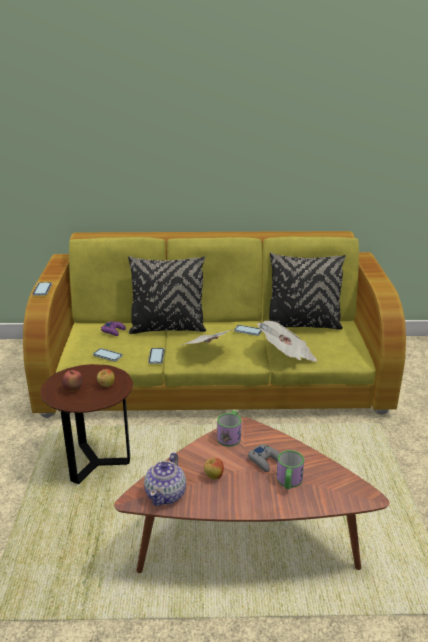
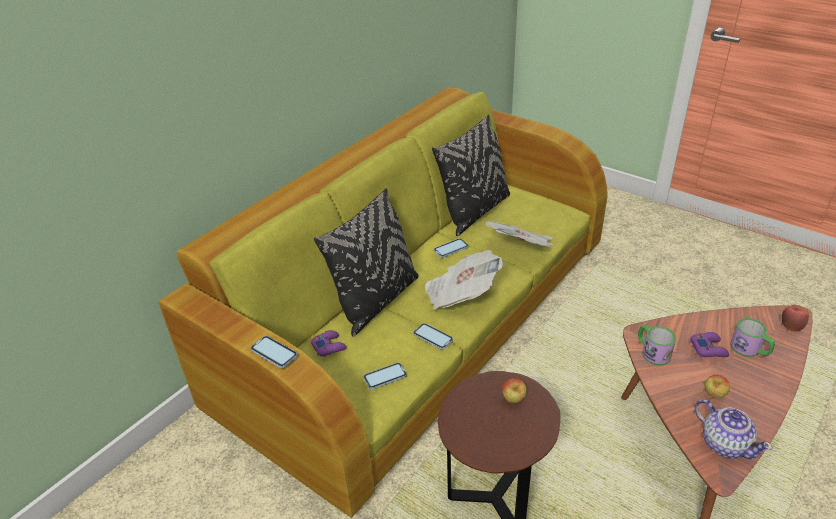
camera: 50 degrees left, 10 degrees up
(73, 390) = (498, 433): apple -> apple (791, 327)
(265, 461) = (708, 348): grey game controller -> purple game controller

